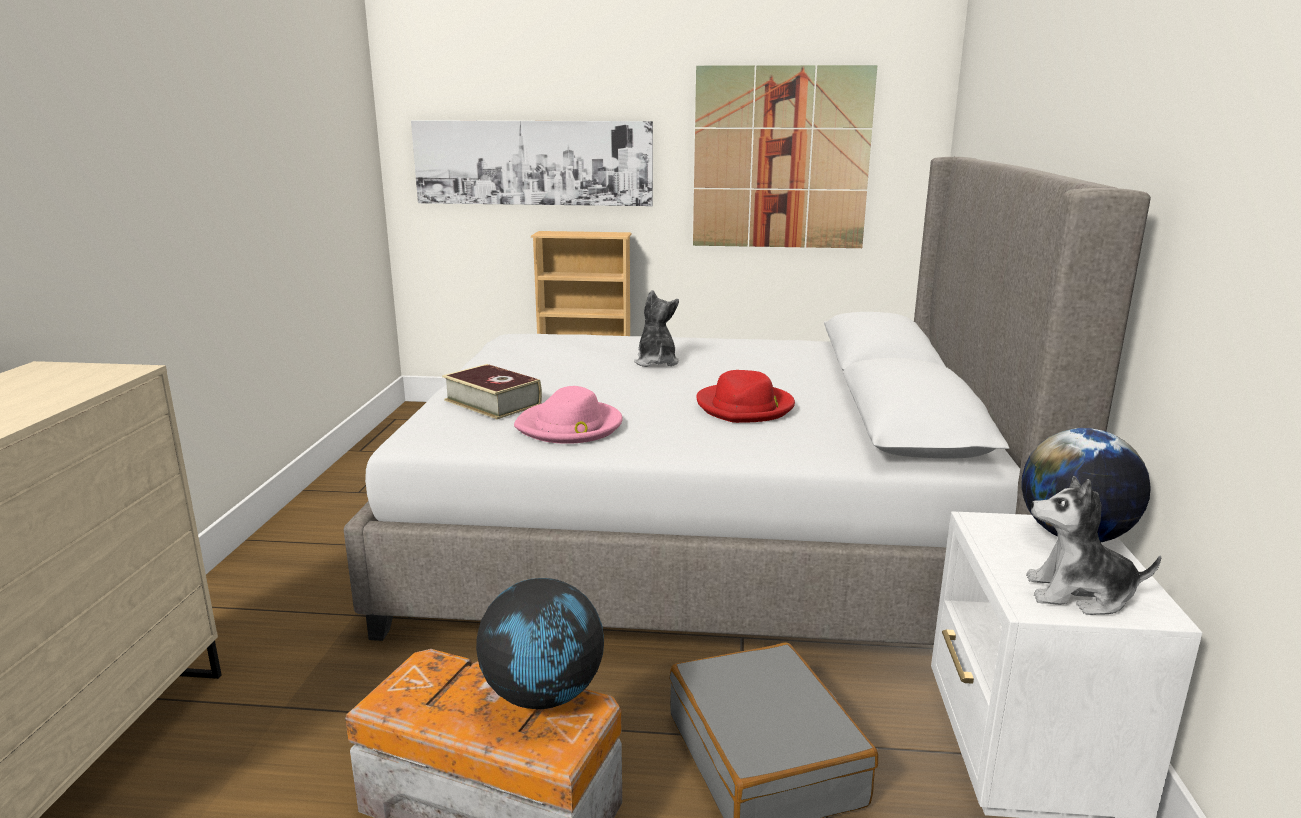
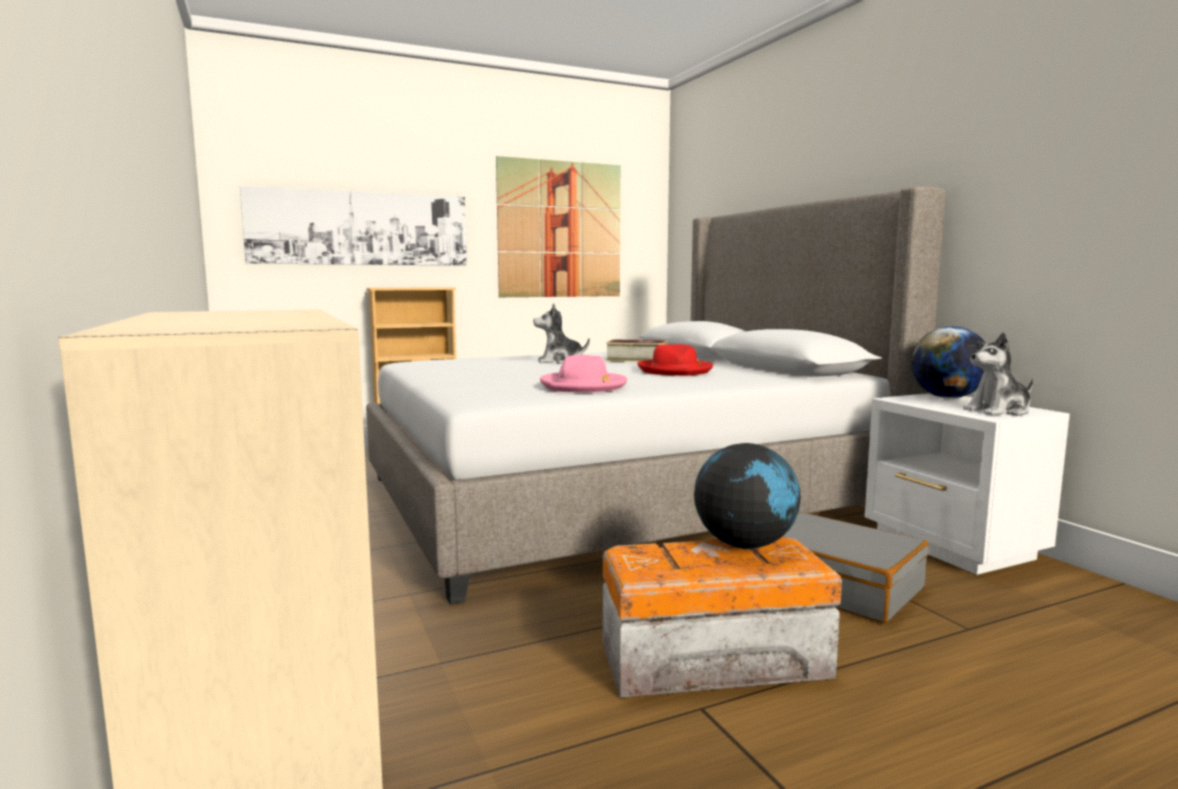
camera: 30 degrees left, 10 degrees down
(492, 402) = (490, 383): book -> book (637, 359)
(656, 362) = (559, 361): plush toy -> plush toy turned 60 degrees counterclockwise

